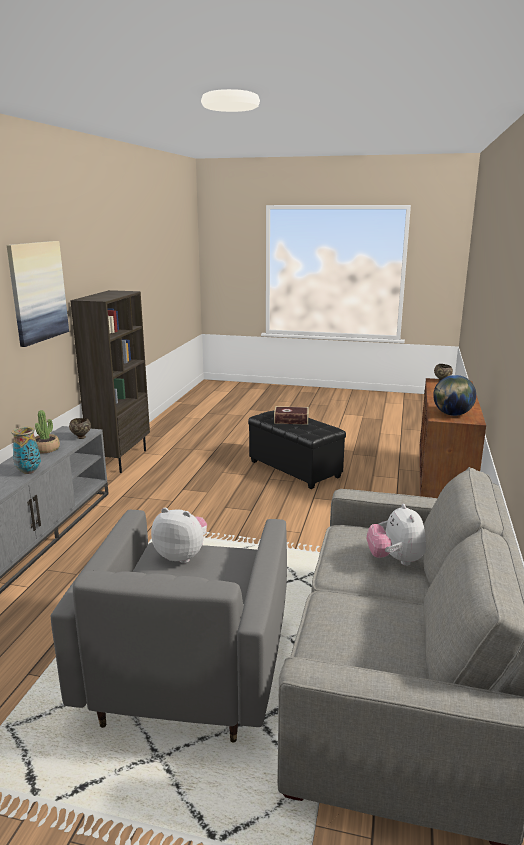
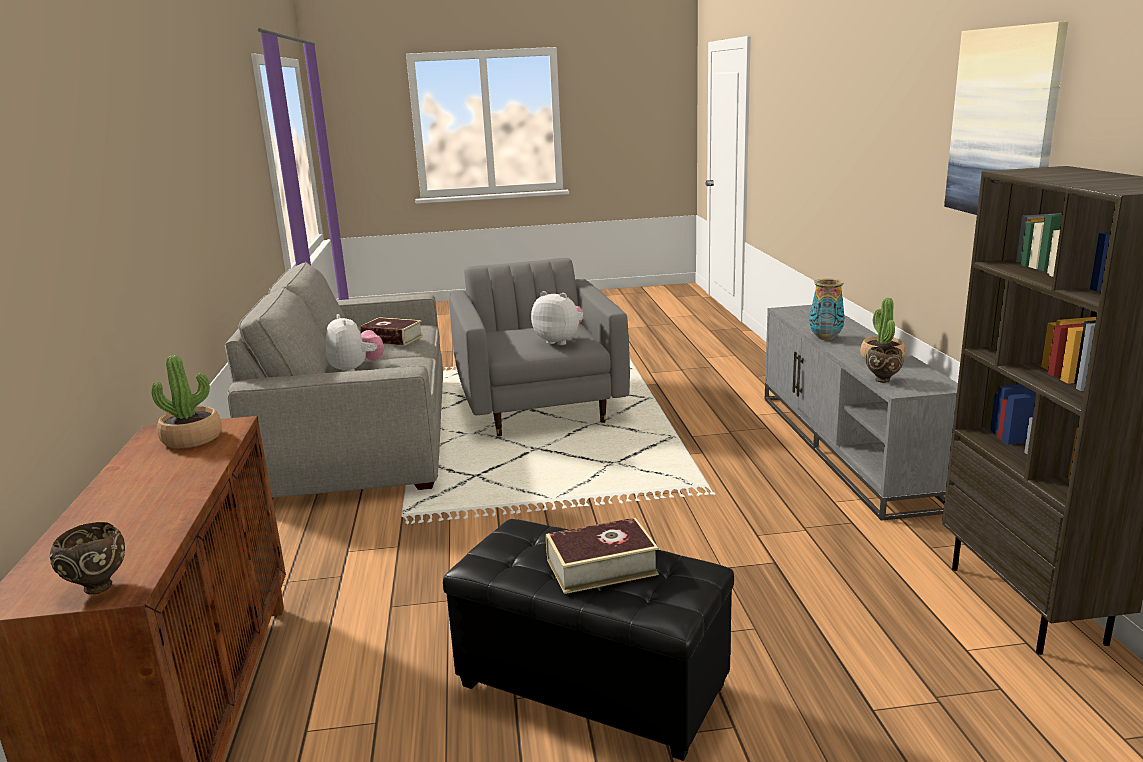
camera: 160 degrees right, 0 degrees up
(182, 555) = (559, 341): plush toy -> plush toy turned 150 degrees counterclockwise
(357, 618) = (392, 338): none -> book
(452, 414) = (192, 438): globe -> potted plant

